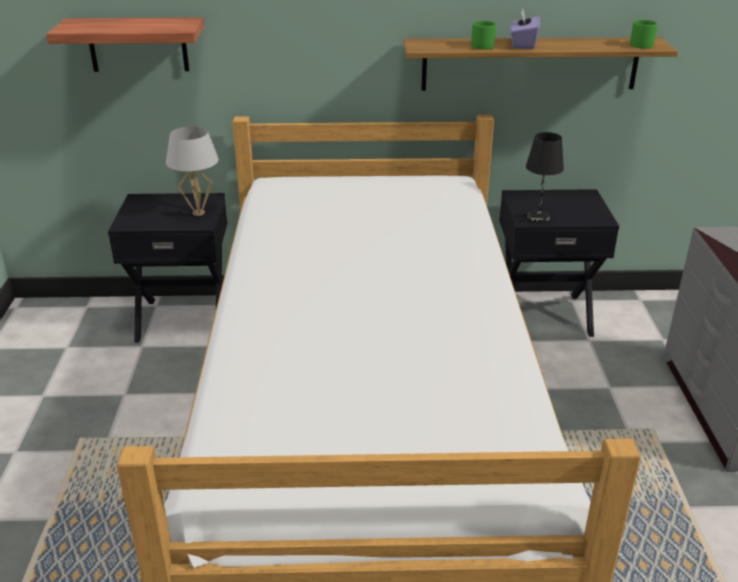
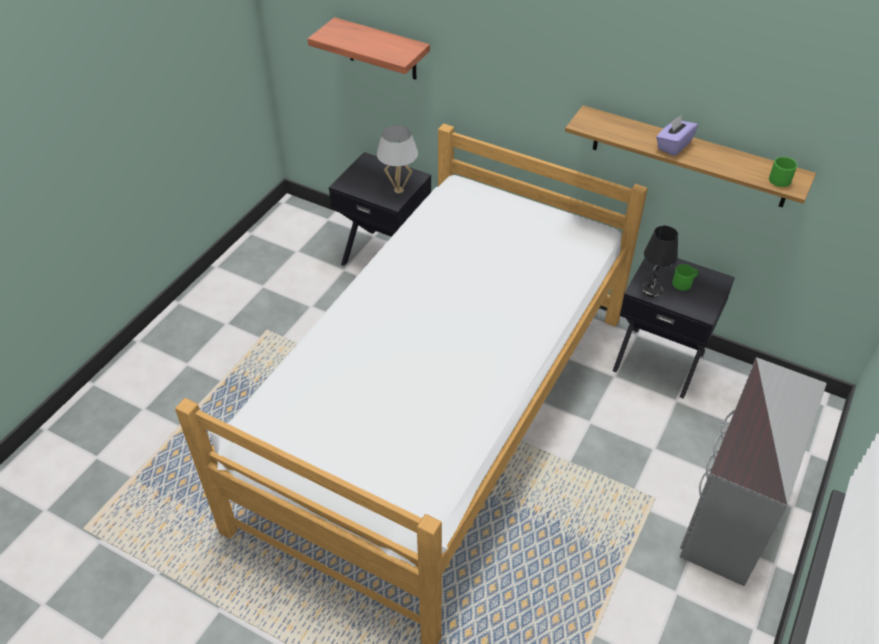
camera: 30 degrees right, 15 degrees up
(484, 45) = (638, 136): green mug -> green mug (684, 282)

